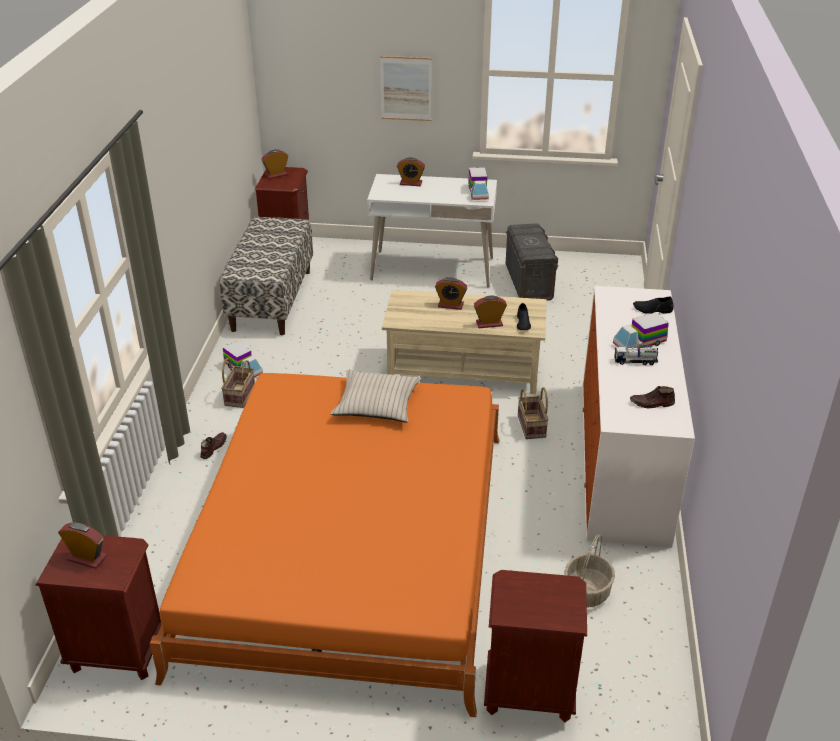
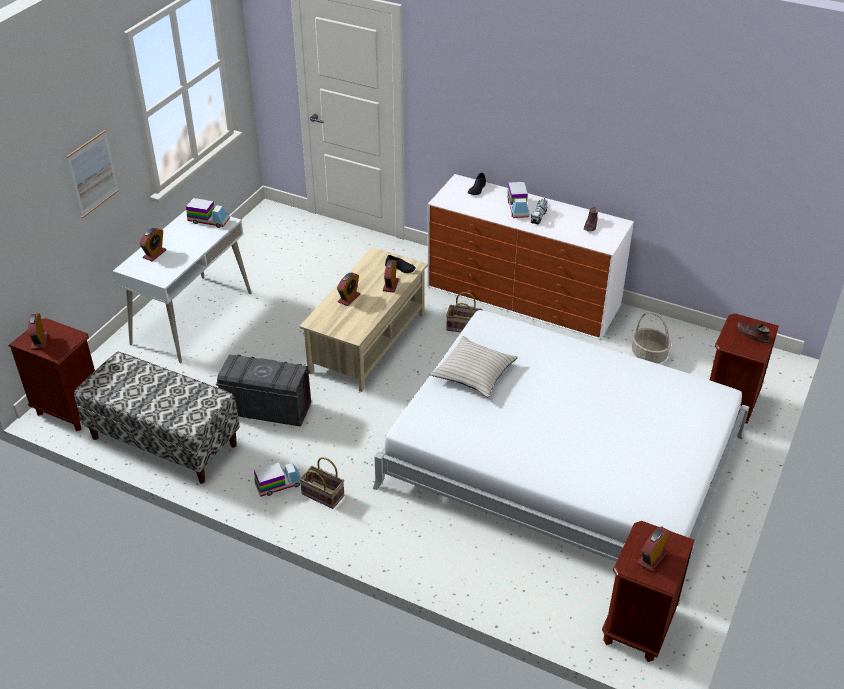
camera: 70 degrees left, 5 degrees up
(213, 448) = (395, 527): brown shoe -> brown shoe (752, 335)
(350, 545) = (562, 461): orange bed -> white bed
(528, 282) = (260, 268): grey storage box -> grey storage box (267, 409)

